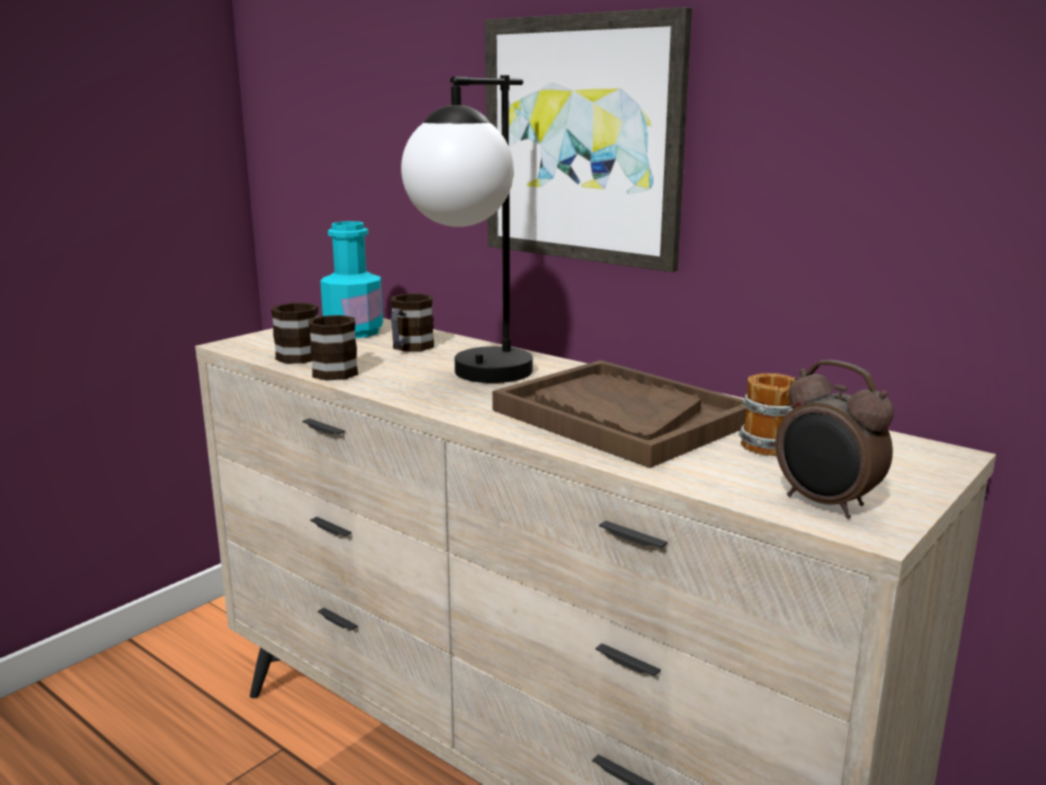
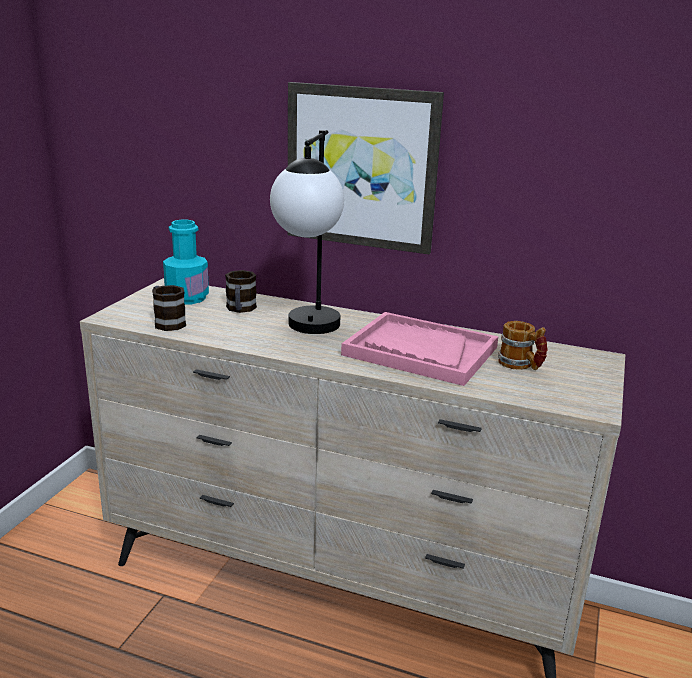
camera: 20 degrees left, 5 degrees up
(339, 370) = (210, 333): mug -> none
(620, 416) = (420, 351): brown tray -> pink tray
(825, 504) = (567, 397): alarm clock -> none

